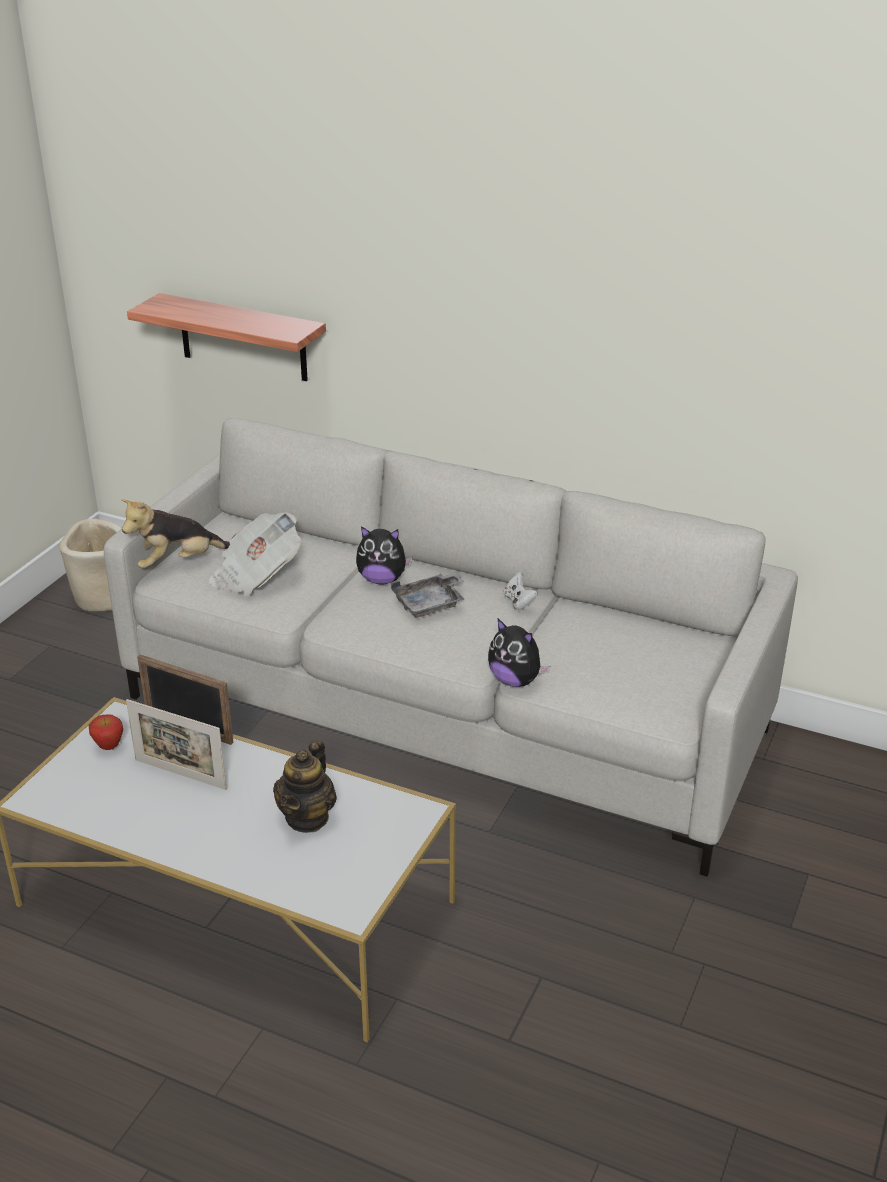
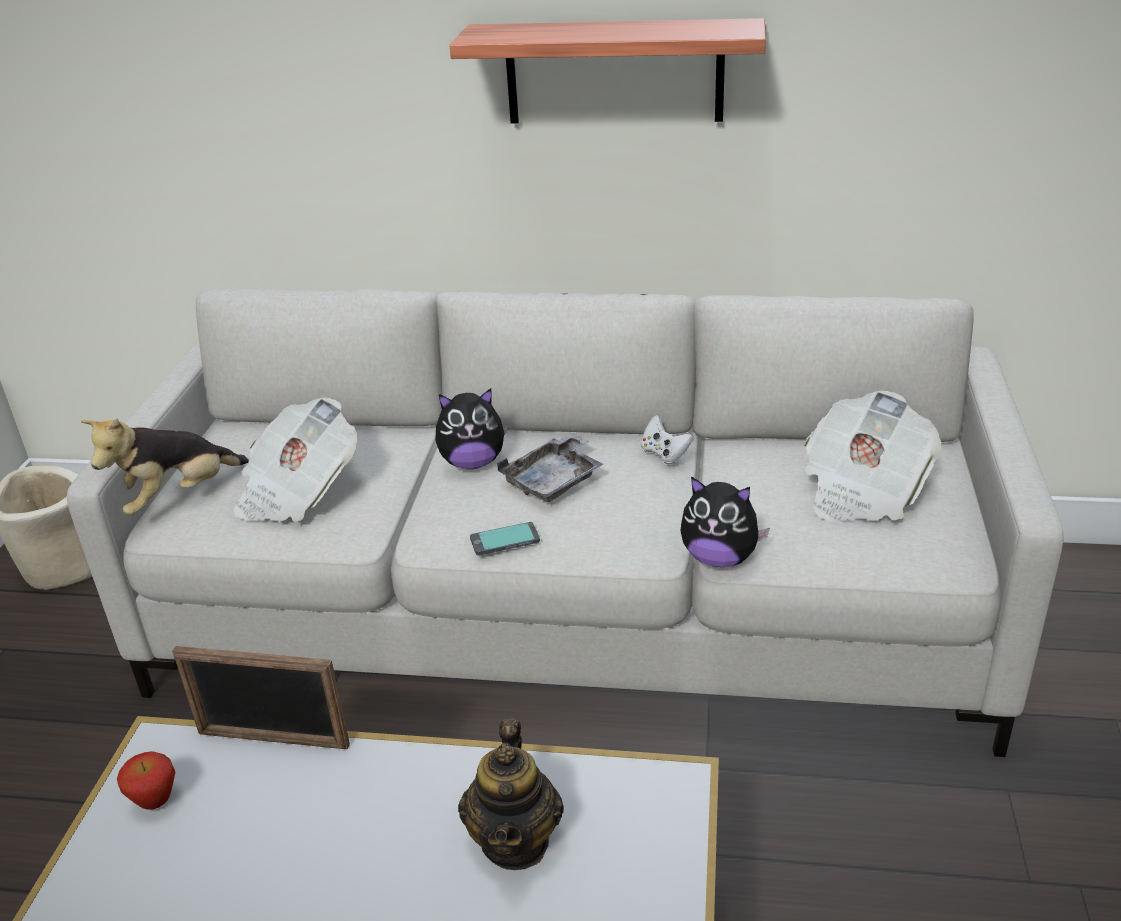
camera: 15 degrees left, 0 degrees up
(180, 774) = (287, 819): picture frame -> none
(243, 338) = (199, 181): shelf -> shelf (614, 72)
(376, 637) = (505, 540): none -> phone
(642, 656) = (862, 489): none -> newspaper

